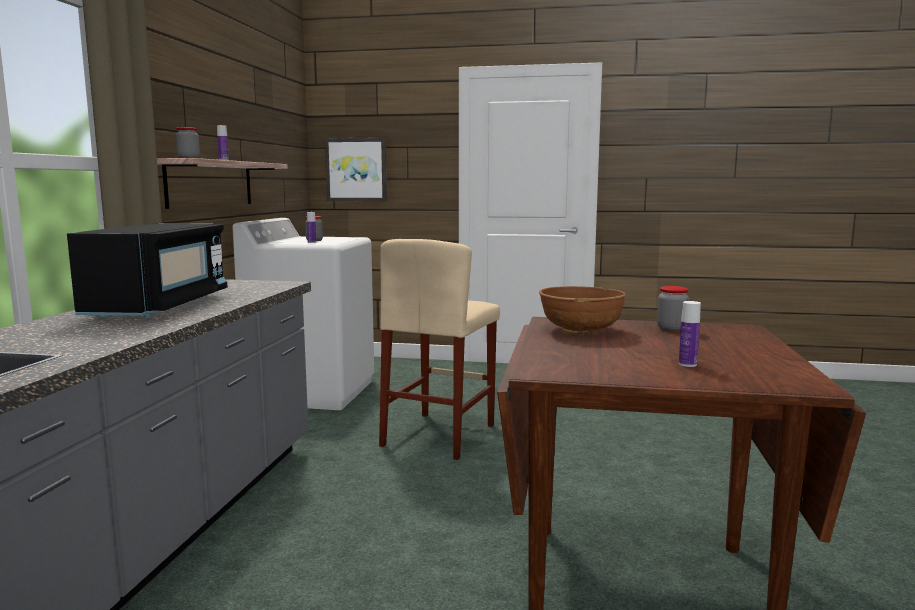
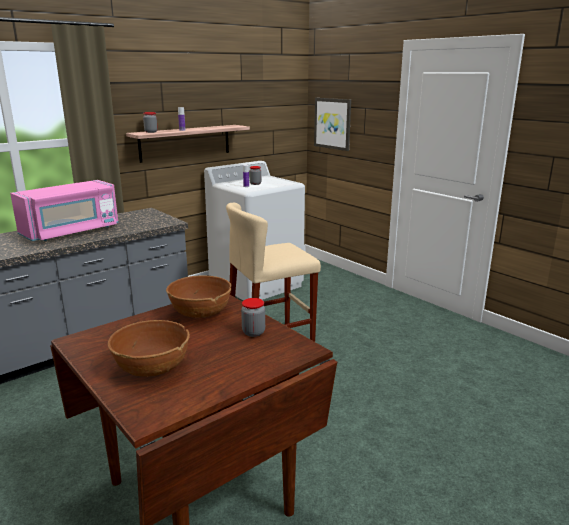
camera: 40 degrees right, 10 degrees up
(160, 306) = (71, 232): black microwave -> pink microwave
(687, 364) = (152, 368): bottle -> brown bowl

